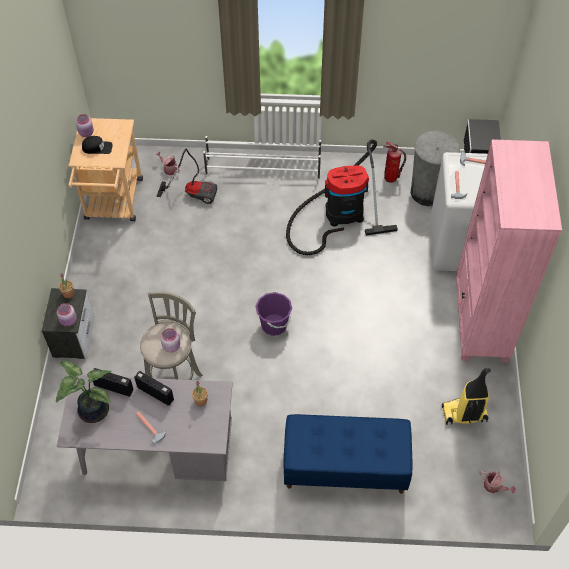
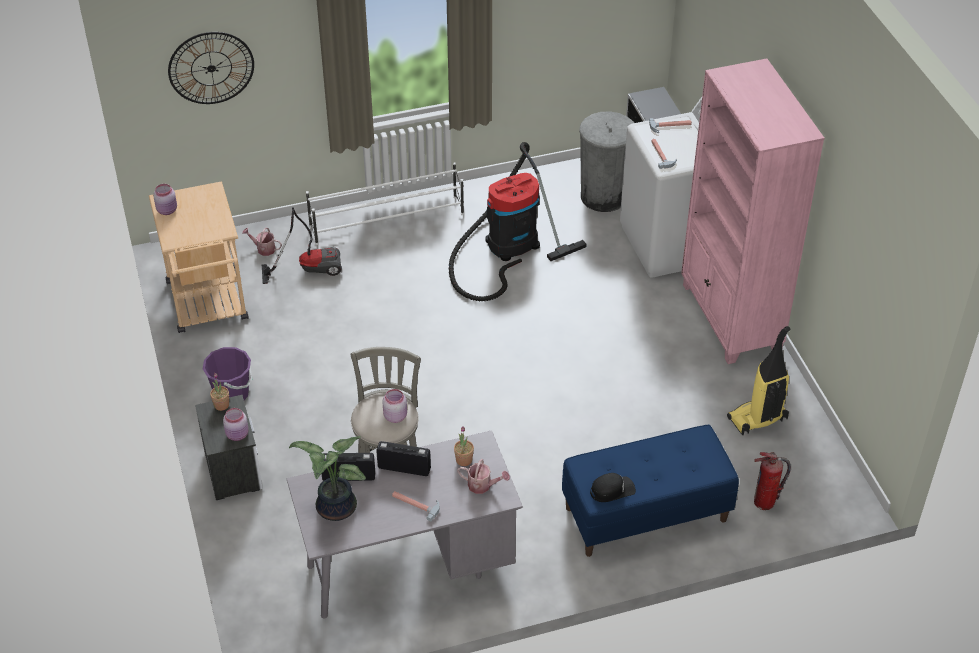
camera: 20 degrees left, 10 degrees down
(97, 148) = (190, 223): black cap -> black cap (612, 490)
(139, 35) = (211, 68): none -> wall clock
(274, 325) = (485, 387): purple bucket -> purple bucket (232, 393)
(390, 178) = (551, 192): fire extinguisher -> fire extinguisher (764, 502)
(494, 486) = (827, 483): watering can -> watering can (483, 485)

